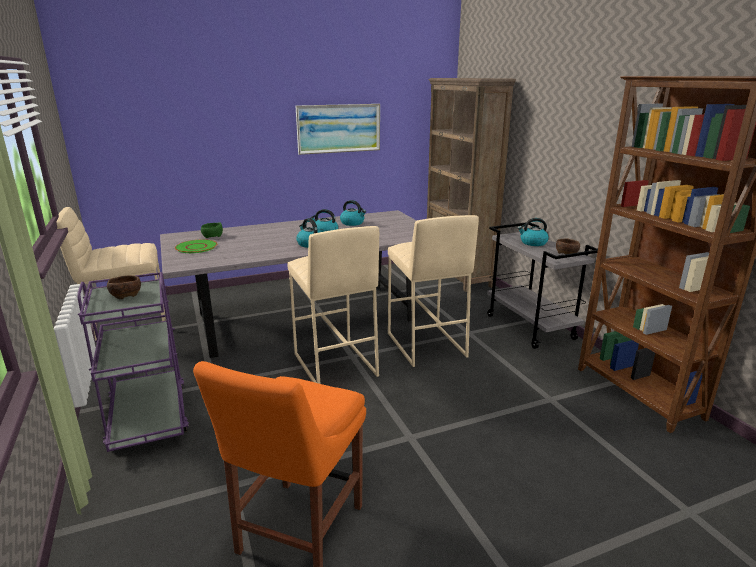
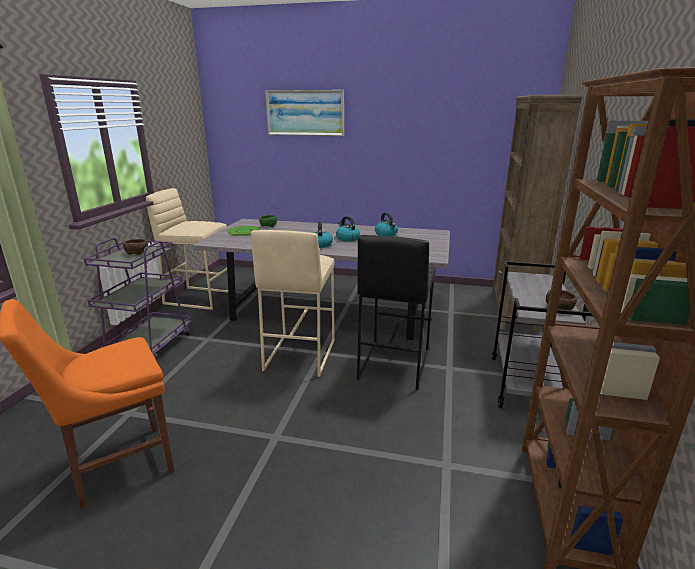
camera: 35 degrees right, 0 degrees up
(338, 128) = (415, 145): picture -> picture (305, 113)
(425, 345) = (393, 365): beige stool -> black stool
(533, 243) = (538, 288): kettle -> none

